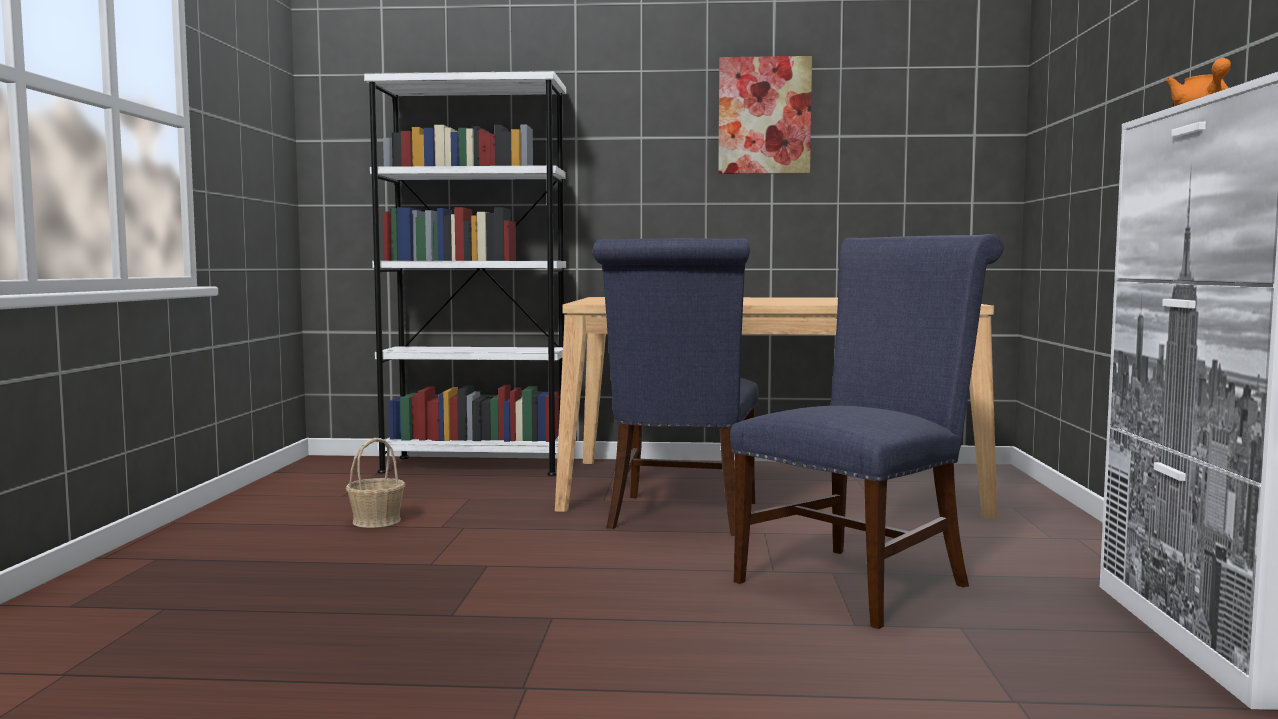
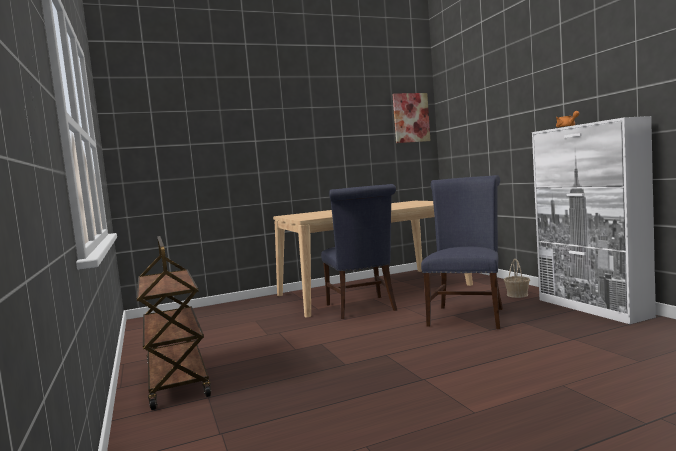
camera: 25 degrees left, 0 degrees up
(185, 565) = (176, 379): none -> brown cart
(377, 521) = (232, 339): basket -> basket (517, 295)
(475, 466) = (228, 307): white bookcase -> none
(764, 116) = (338, 127): picture -> picture (411, 118)

